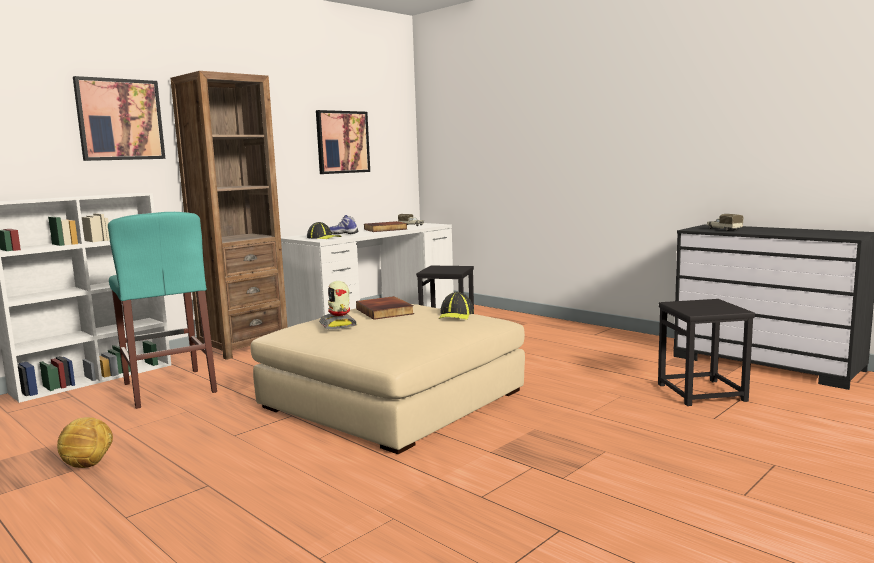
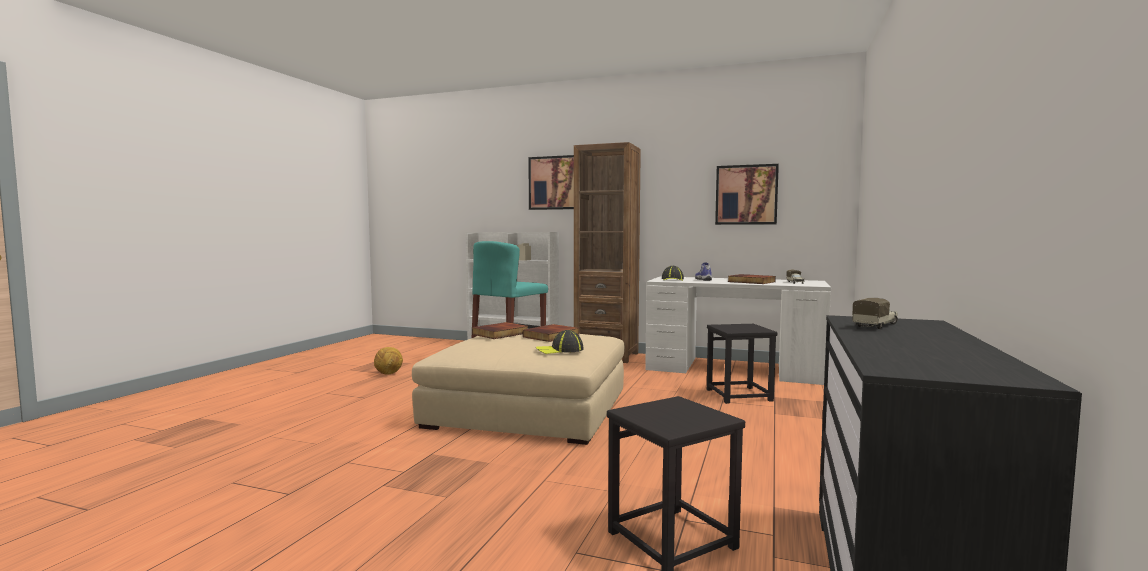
camera: 65 degrees right, 5 degrees down
(339, 325) = (500, 334): toy robot -> book

